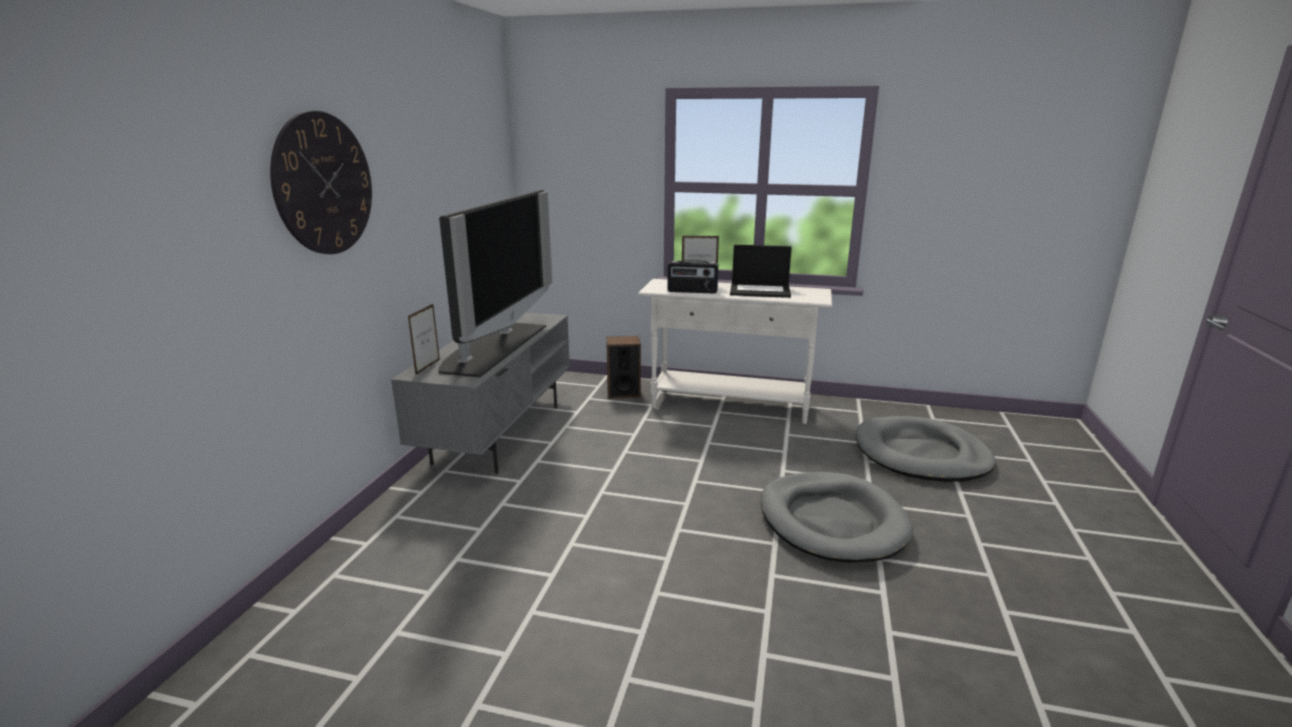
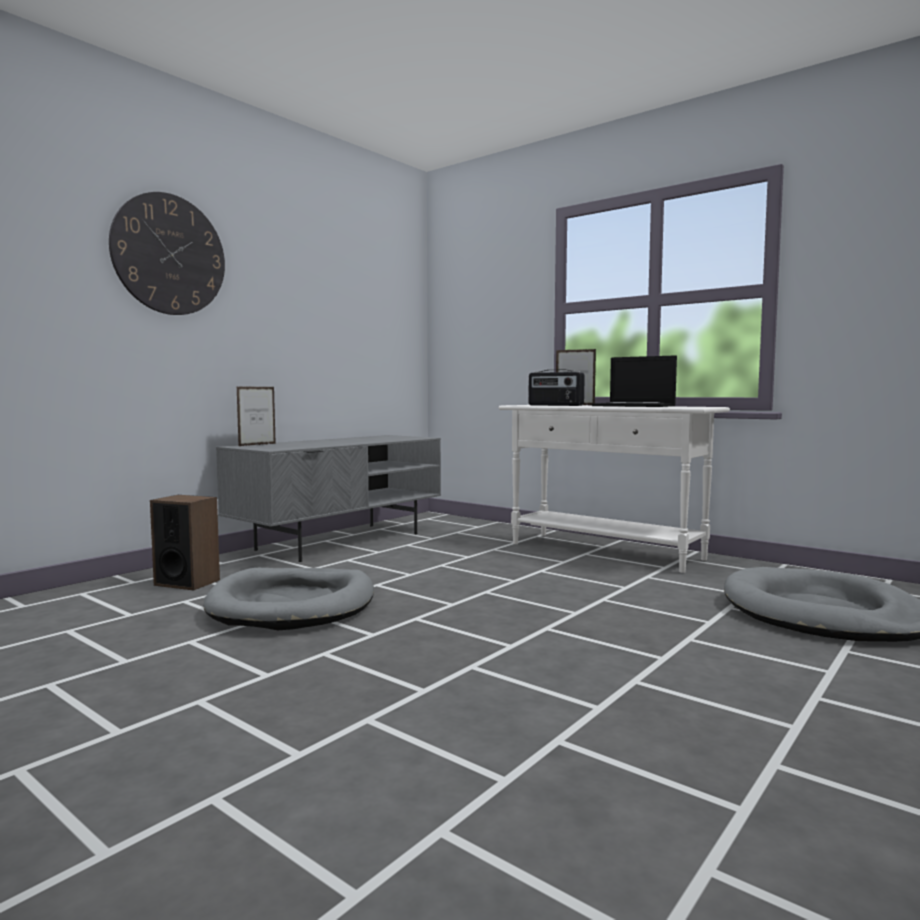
camera: 25 degrees right, 15 degrees down
(494, 347) = (334, 442): television -> none
(623, 393) = (497, 532): speaker -> speaker (187, 582)
(832, 521) = (611, 642): grey dog bed -> grey dog bed (293, 605)

